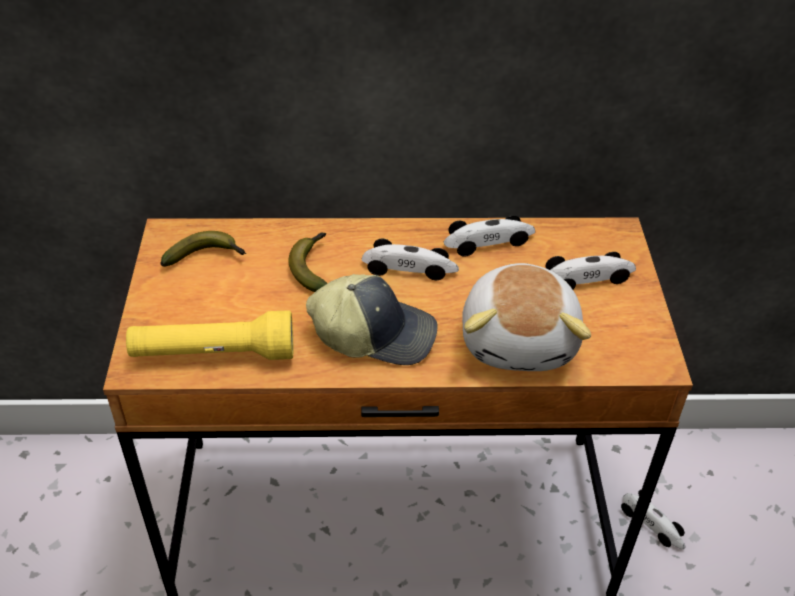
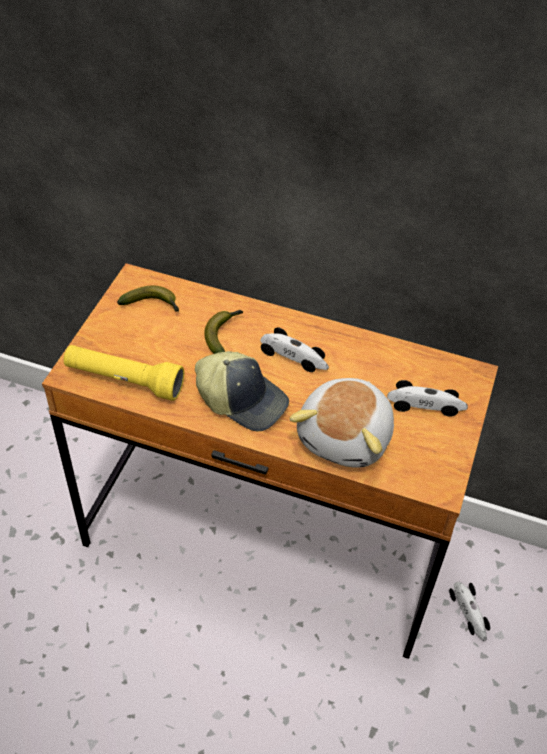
camera: 20 degrees right, 5 degrees up
(489, 241) = (366, 352): toy car -> none

